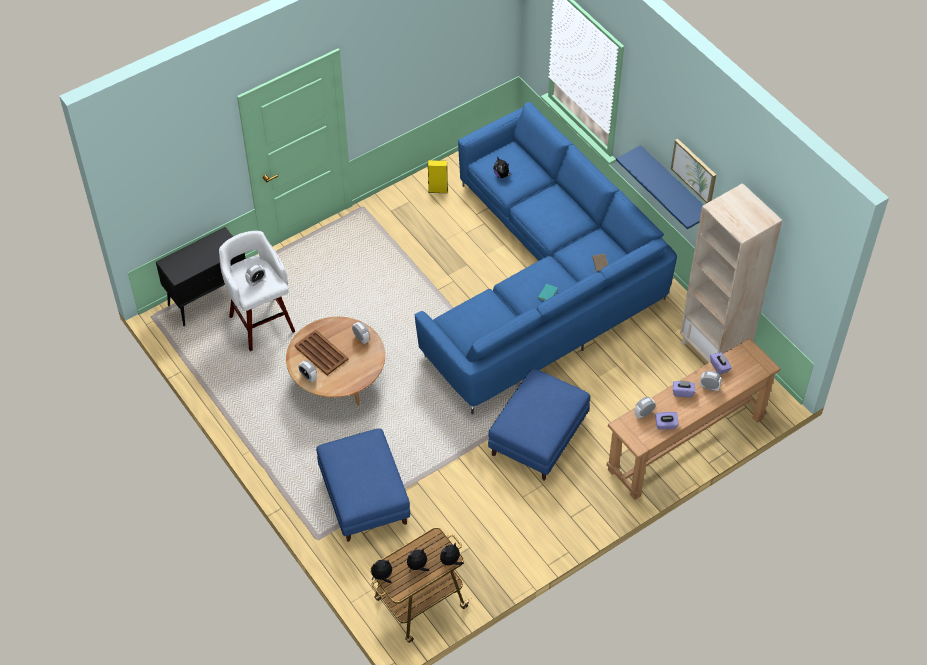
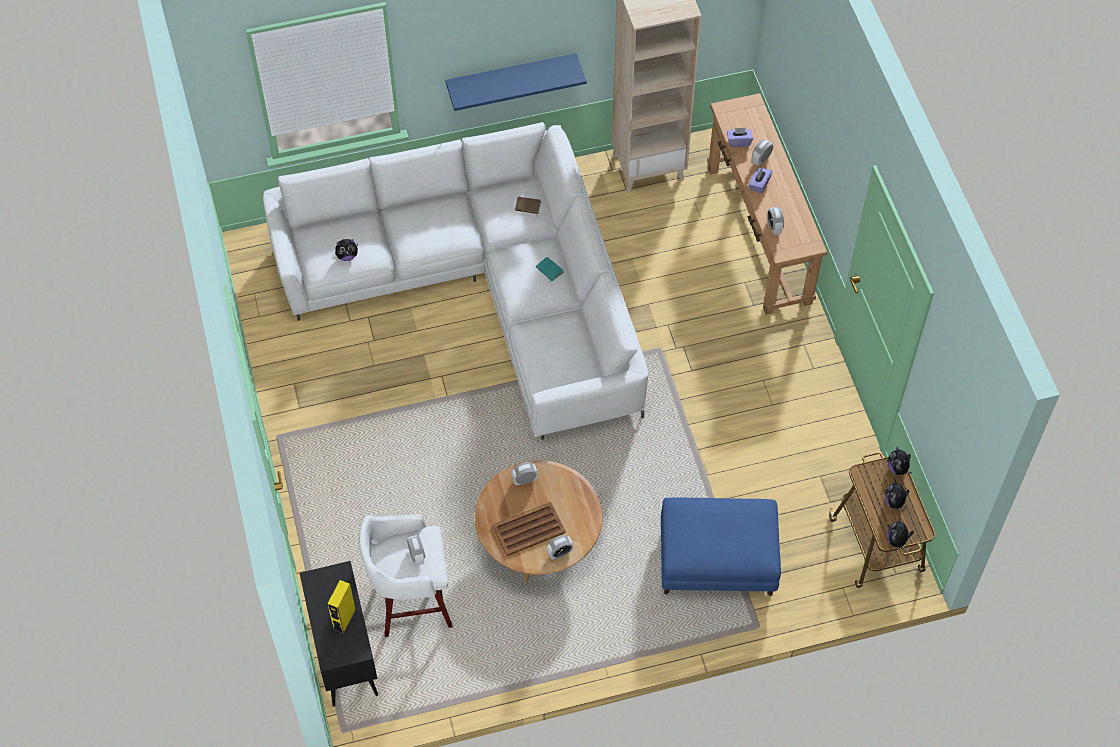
camera: 70 degrees left, 5 degrees up
(438, 190) = (291, 348): yellow speaker -> yellow speaker (344, 619)
(538, 436) = (697, 363): blue ottoman -> none
(541, 280) = (482, 288): blue sofa -> white sofa
(666, 425) = (795, 214): purple tissue box -> none
(694, 171) = (537, 35): picture -> none

